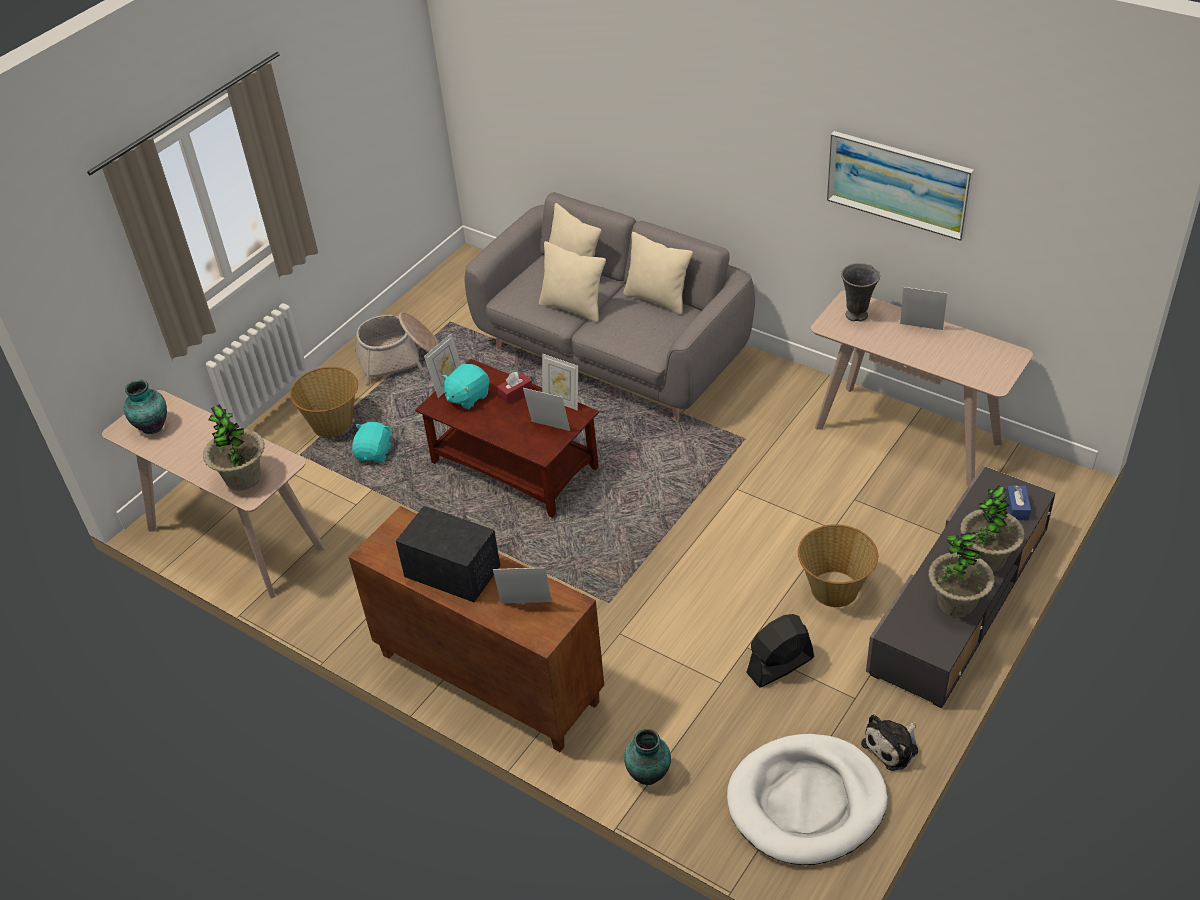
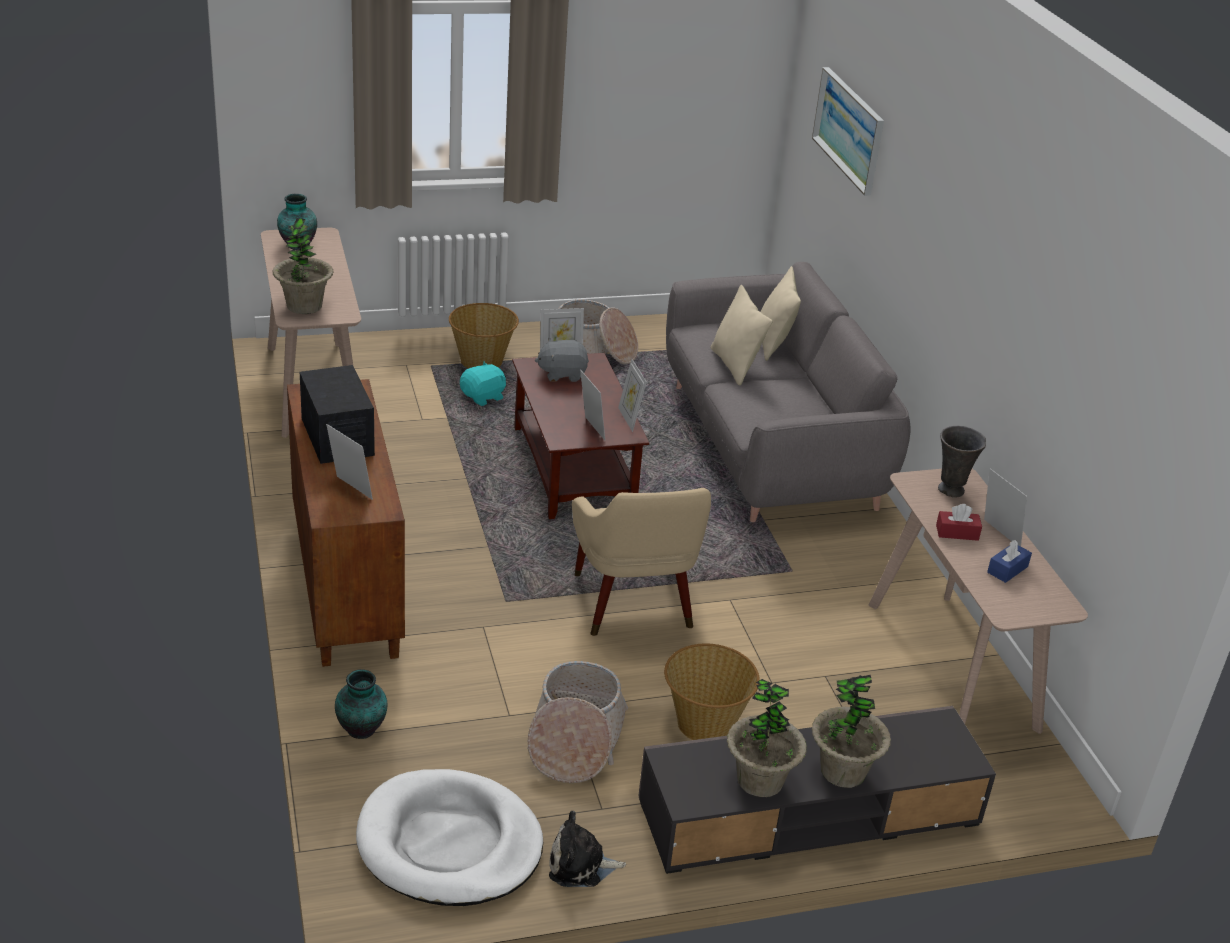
camera: 35 degrees right, 10 degrees down
(467, 397) = (562, 374): turquoise plush toy -> grey plush toy
(515, 393) = (602, 393): red tissue box -> red tissue box (957, 532)
(657, 299) = (816, 400): beige pillow -> none
(690, 541) = (634, 607): none -> beige armchair
(779, 665) = (574, 739): black fan -> basket
(898, 184) = (1041, 352): picture -> picture (849, 129)
(1017, 508) = (935, 757): blue tissue box -> blue tissue box (1007, 569)

